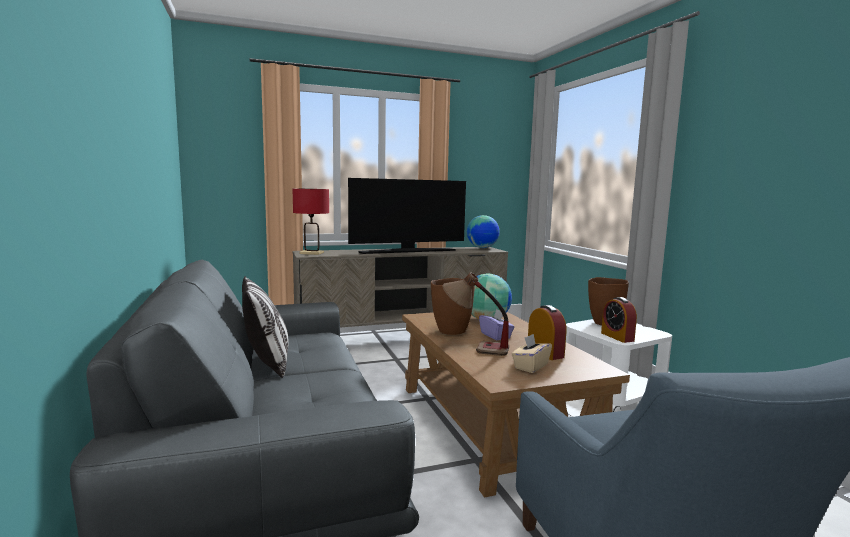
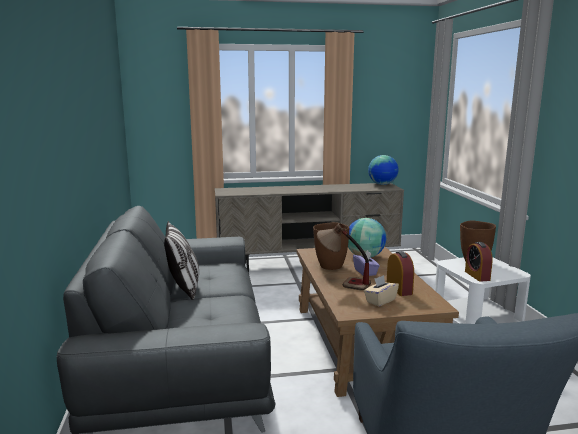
camera: 10 degrees right, 5 degrees up
(311, 253) = (229, 191): red table lamp -> none
(408, 251) = (312, 189): television -> none

